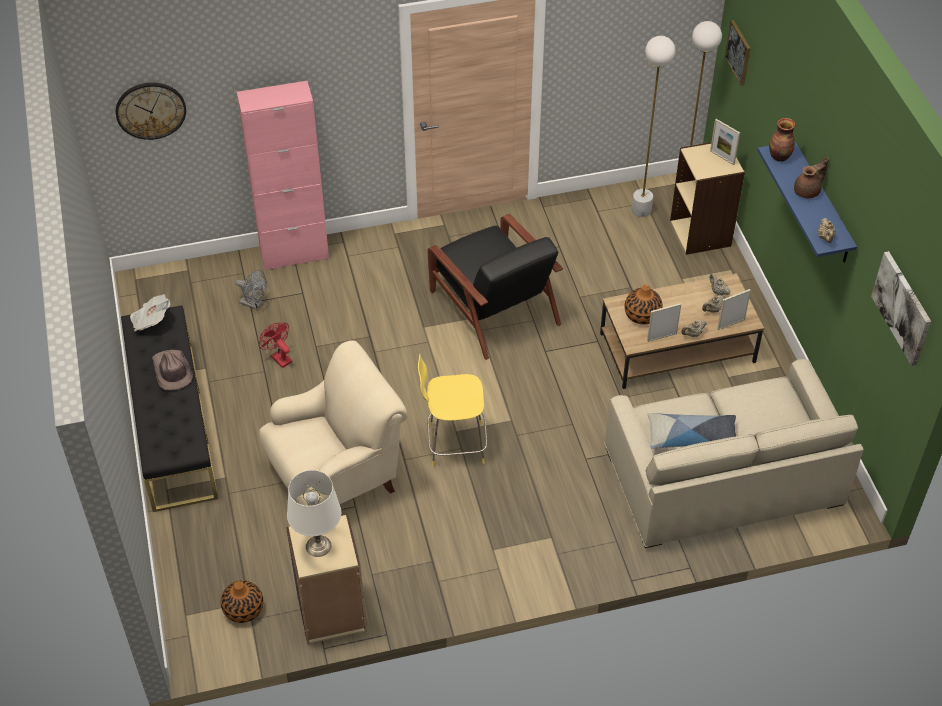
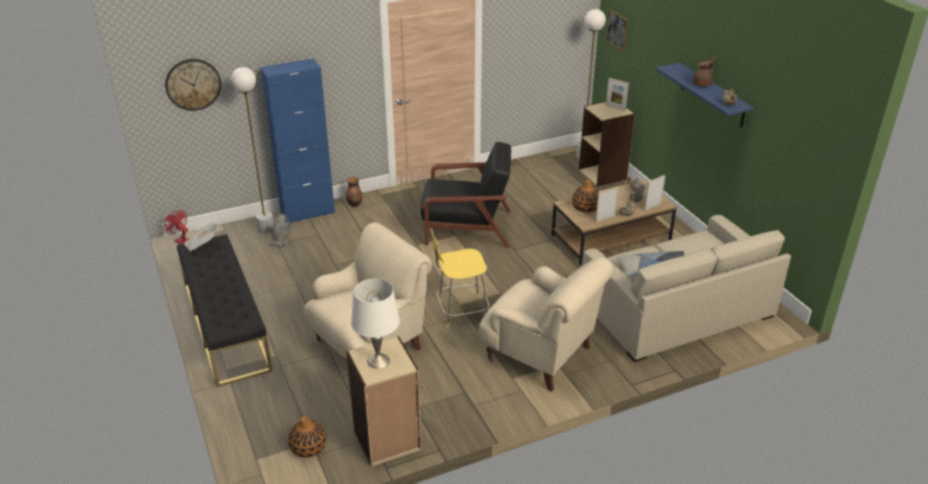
camera: 10 degrees left, 15 degrees down
(172, 371) = (224, 273): brown hat -> none
(279, 357) = (307, 274): red fan -> red fan (181, 241)
(294, 254) = (307, 213): pink cabinet -> blue cabinet
(493, 305) = (466, 227): black armchair -> black armchair turned 45 degrees counterclockwise
(535, 522) = (541, 355): none -> beige armchair
(641, 210) = (556, 166): white floor lamp -> white floor lamp (266, 229)
(779, 157) = (673, 70): vase -> vase (355, 204)
(902, 307) = (809, 128): picture -> none

